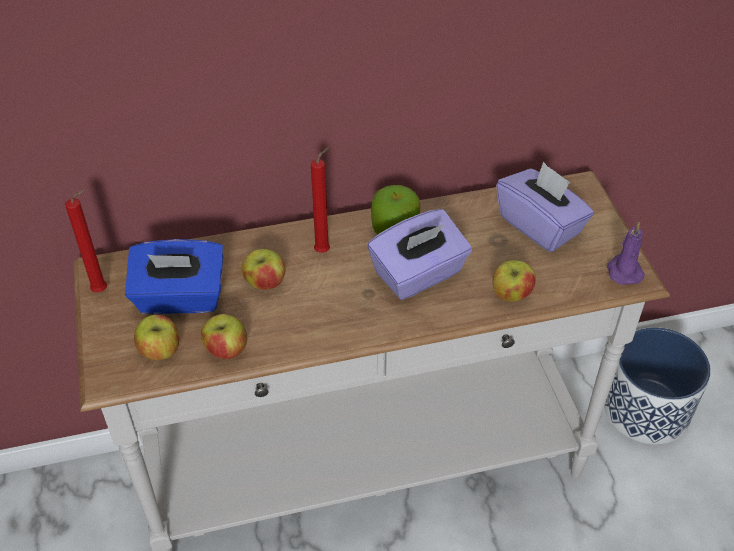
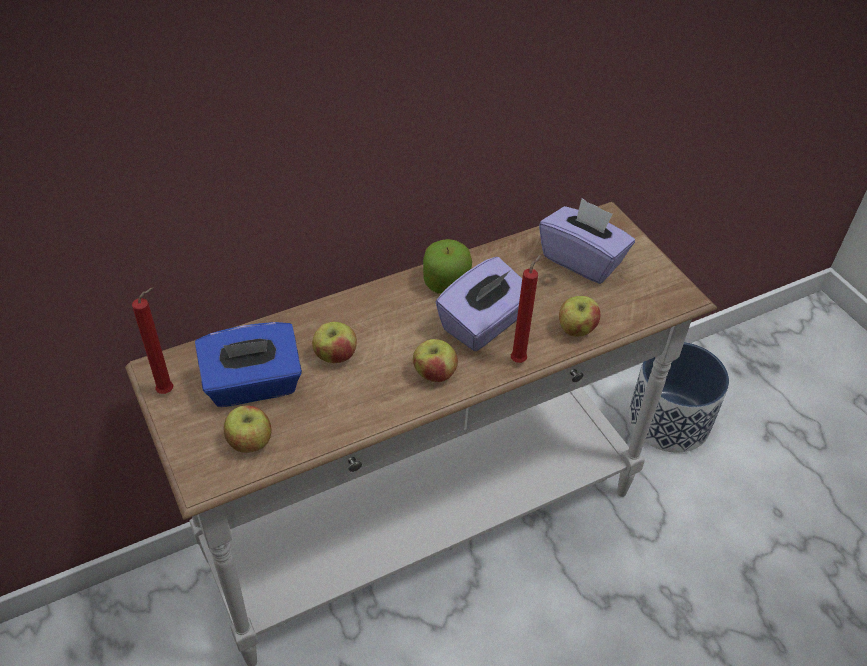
camera: 15 degrees left, 0 degrees up
(226, 350) = (318, 430): apple -> apple (435, 374)
(324, 250) = (384, 315): red candle -> red candle (520, 359)
(623, 271) = (670, 291): purple candle -> none

